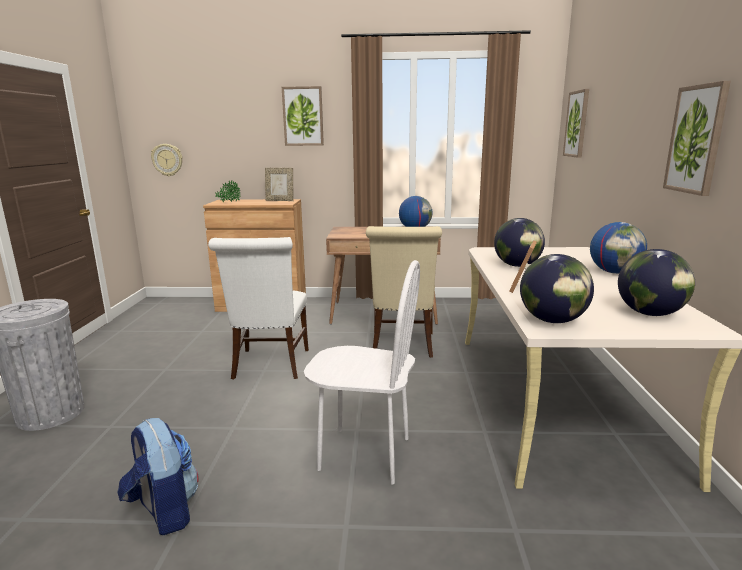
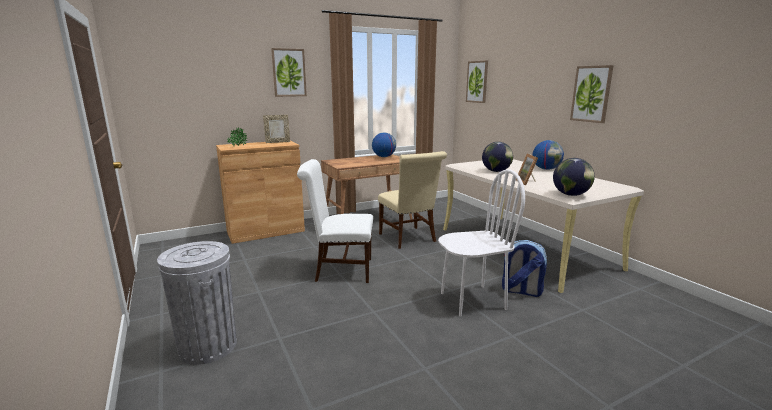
camera: 30 degrees left, 0 degrees up
(164, 512) = (405, 367): backpack -> backpack (521, 291)
(167, 160) = (162, 111): wall clock -> none
(270, 366) = (339, 270): white chair -> white chair turned 120 degrees clockwise
(650, 314) = (598, 185): globe -> none

